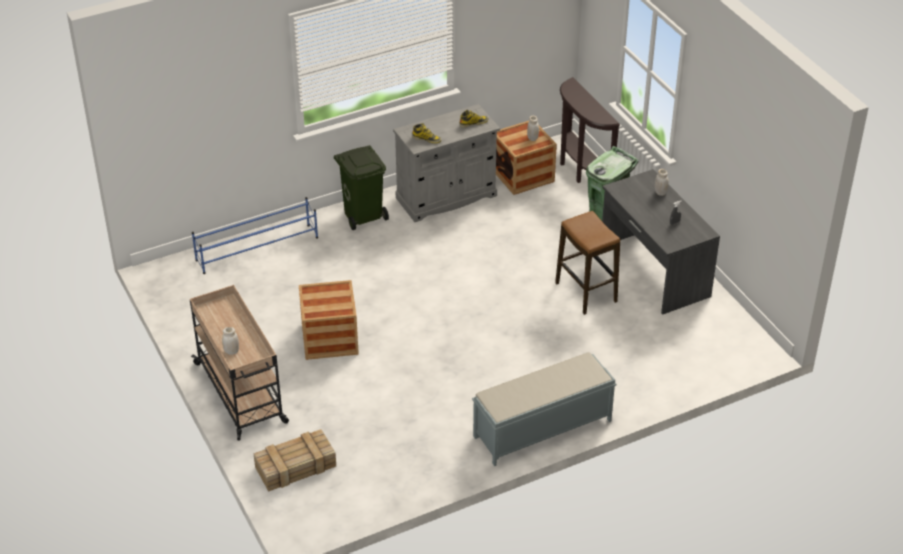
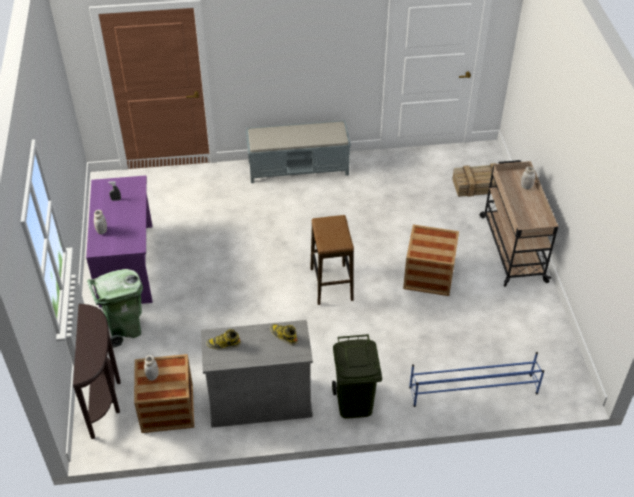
camera: 160 degrees left, 5 degrees up
(585, 292) = (197, 260): stool -> stool (331, 284)
(653, 271) = (128, 265): grey desk -> purple desk

